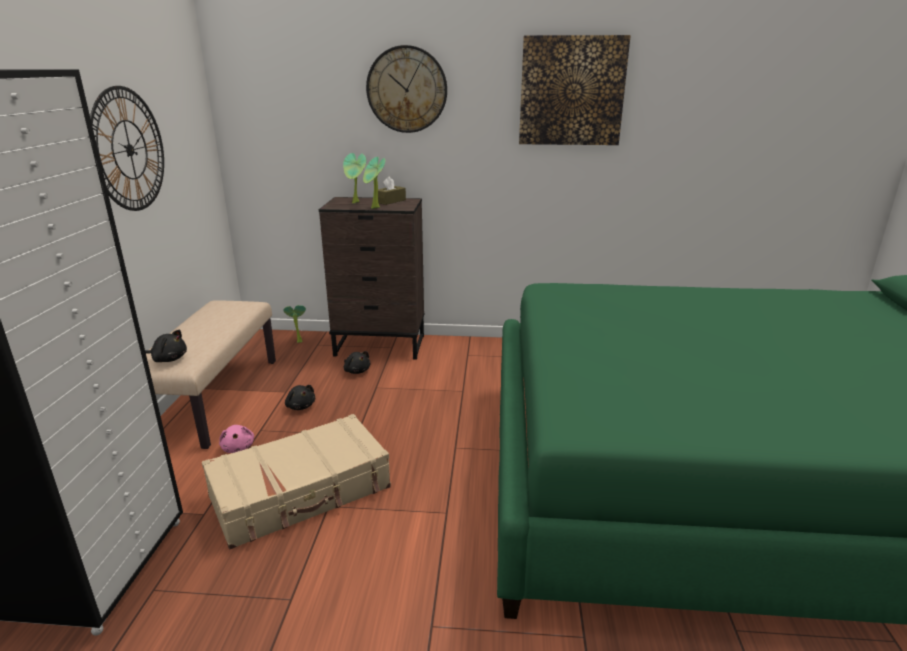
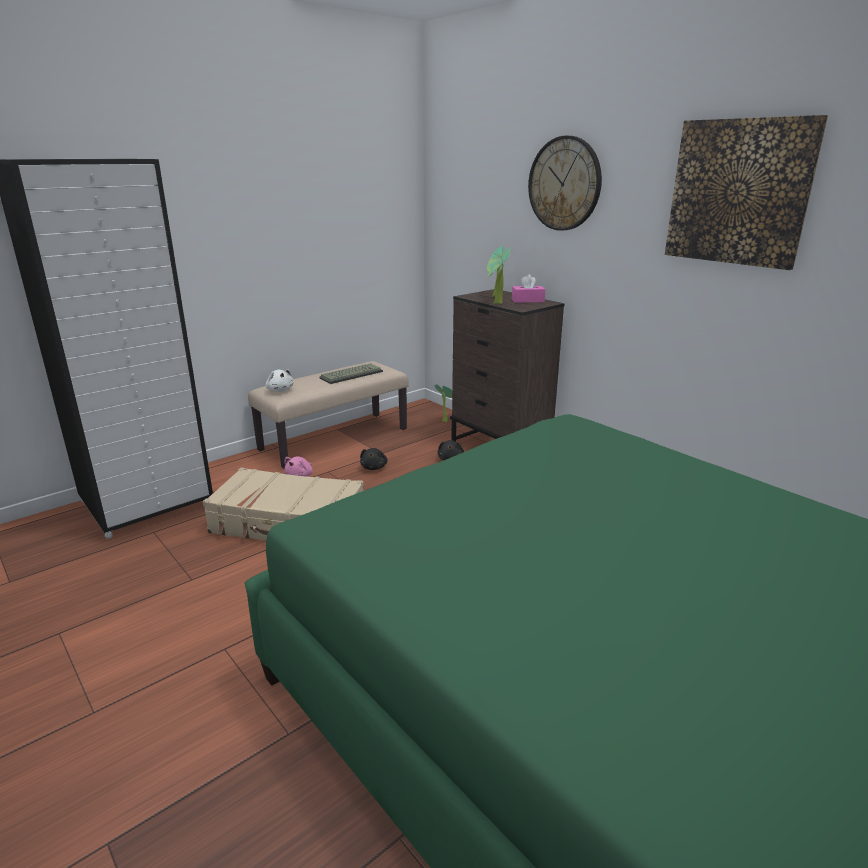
camera: 45 degrees right, 0 degrees up
(129, 150) = (306, 223): wall clock -> none
(169, 359) = (280, 390): black plush toy -> white plush toy
(220, 318) = (351, 374): none -> keyboard
(390, 201) = (527, 300): brown tissue box -> pink tissue box

